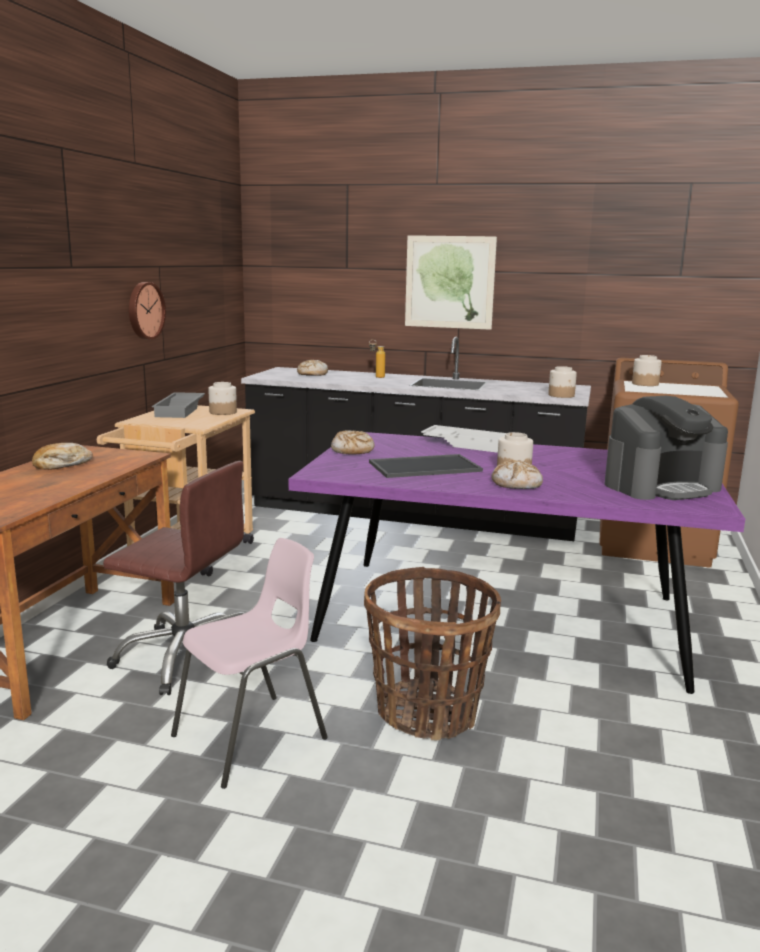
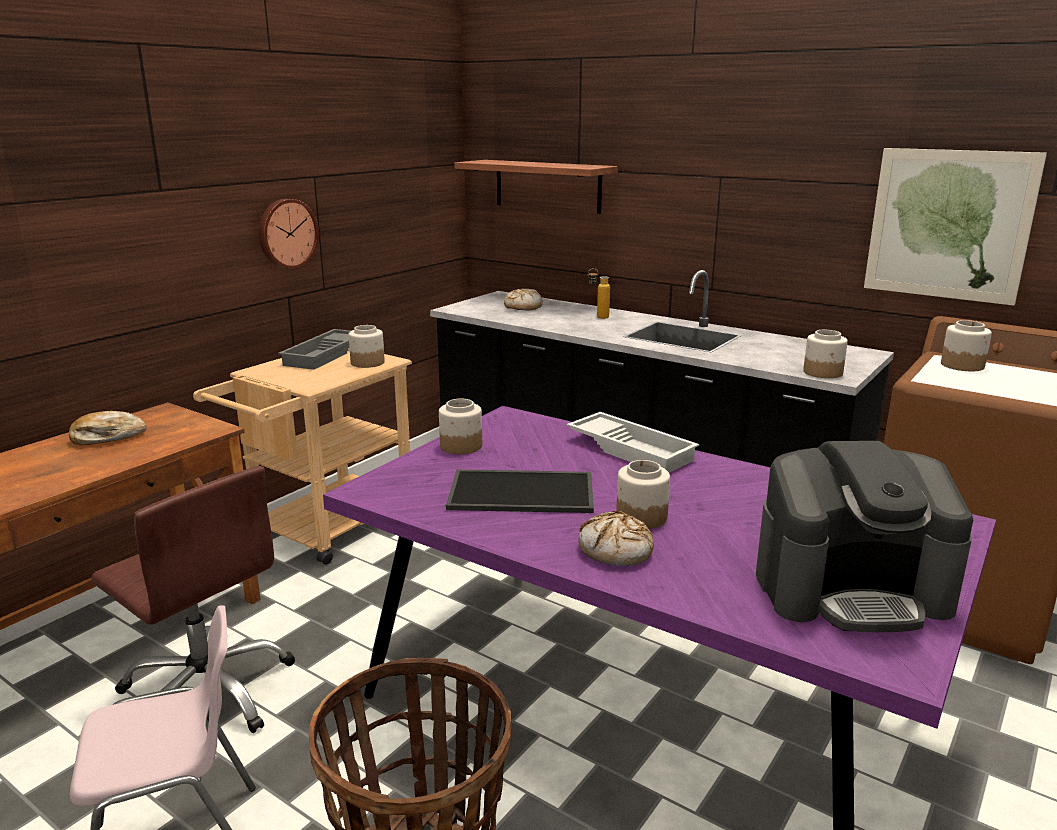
camera: 20 degrees right, 5 degrees up
(320, 281) = (547, 186): none -> shelf
(352, 451) = (460, 446): bread -> jar
(449, 282) = (704, 192): picture -> picture (948, 225)

